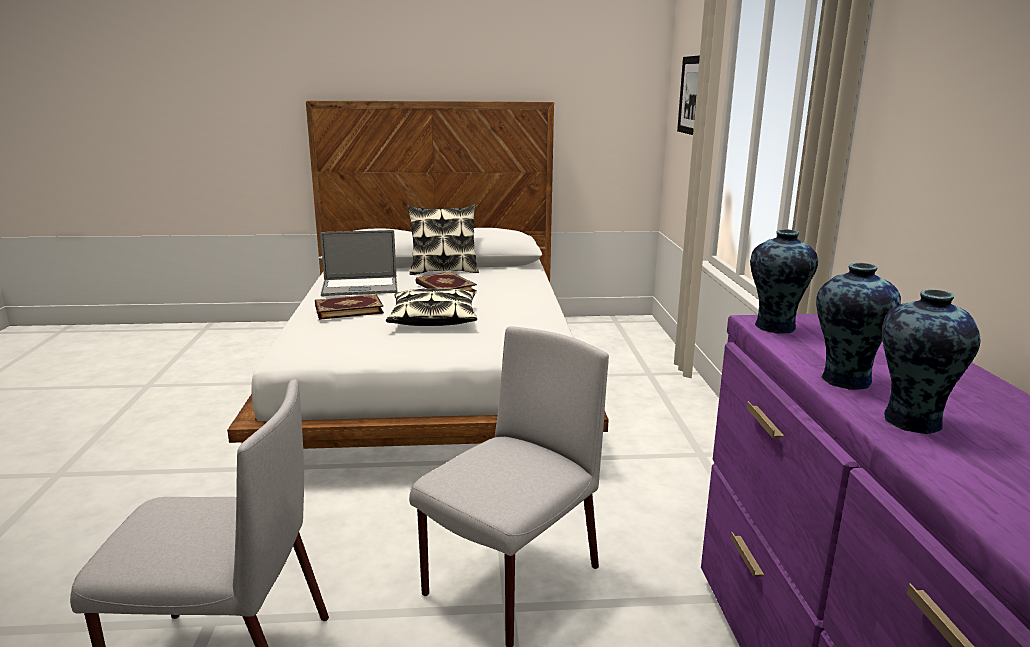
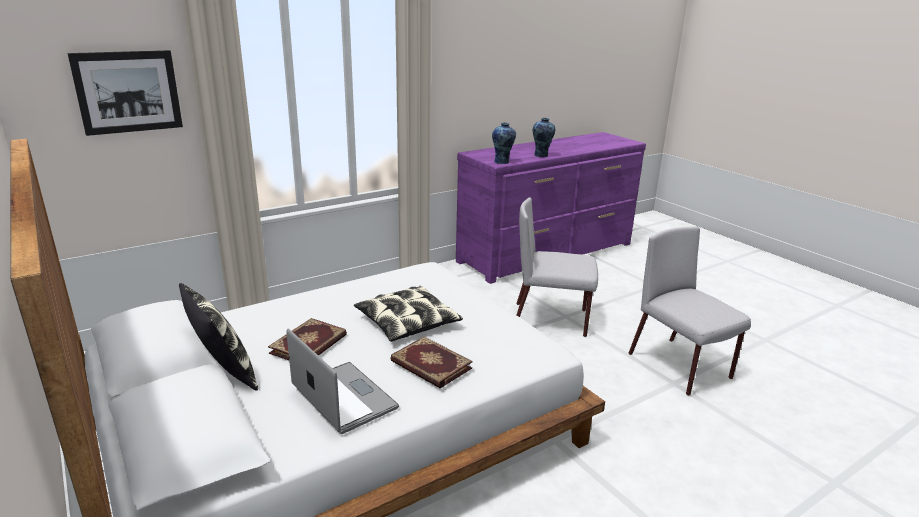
camera: 120 degrees left, 5 degrees up
(910, 422) = (560, 151): vase -> none

